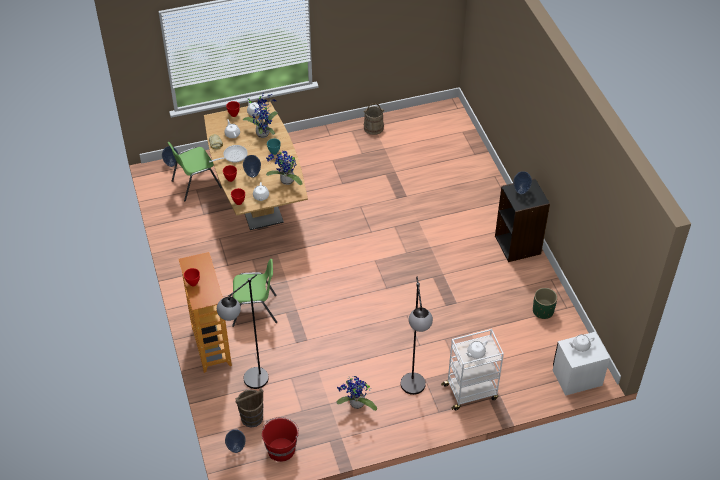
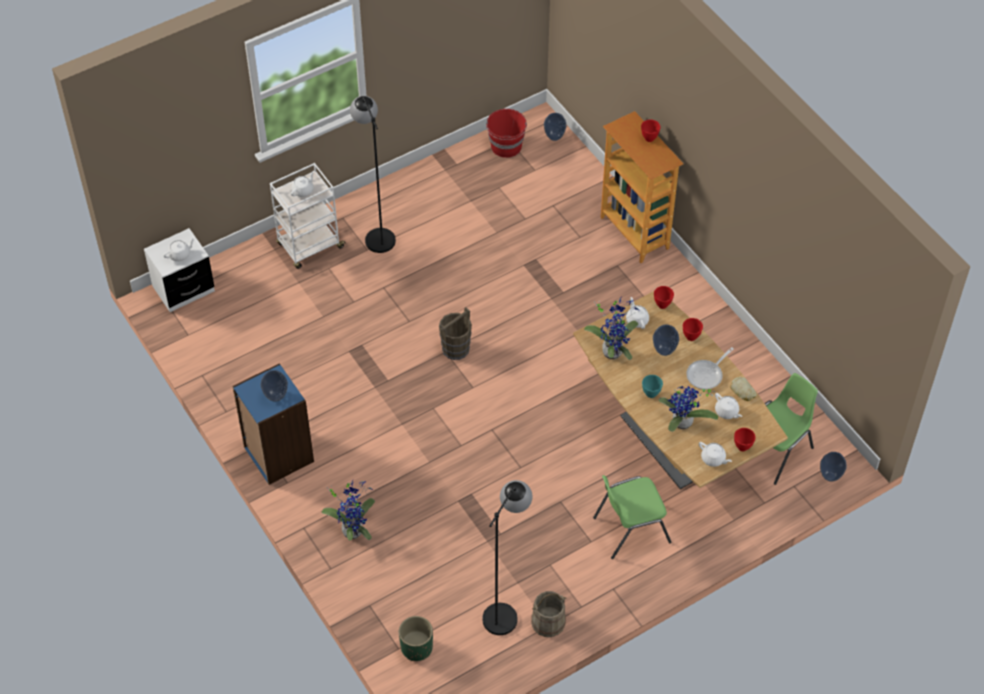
camera: 165 degrees right, 5 degrees up
(249, 384) = (570, 202): black floor lamp -> black floor lamp (505, 609)
(252, 417) = (551, 169): brown bucket -> brown bucket (455, 349)
(255, 310) = (602, 287): green chair -> green chair (630, 529)
(356, 405) = (440, 205): potted plant -> potted plant (353, 529)
(518, 245) = (278, 455): black bookcase -> blue bookcase
(543, 311) = (233, 364): green planter -> green planter (416, 647)

